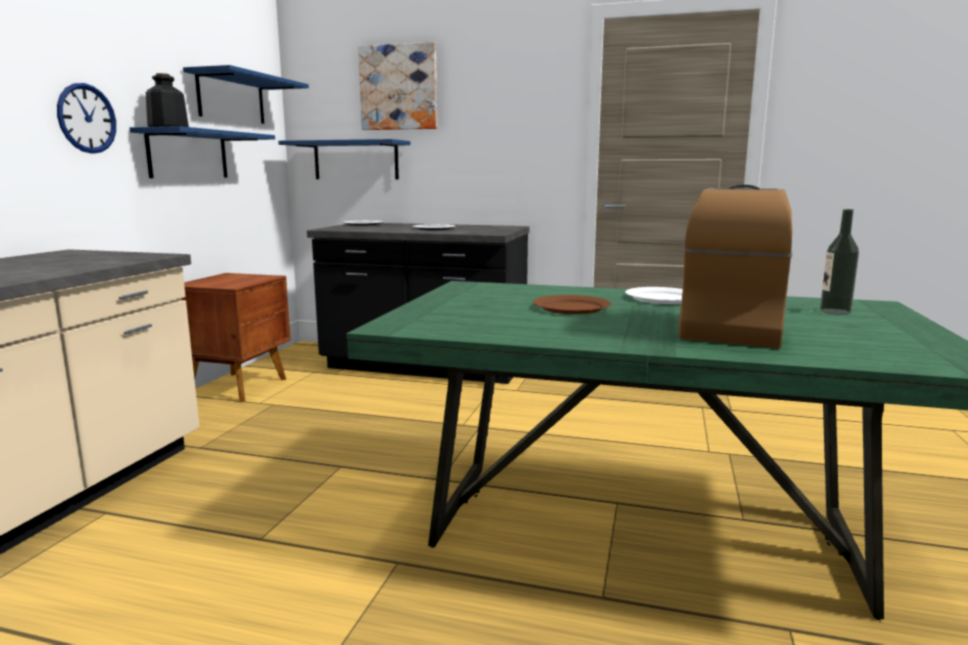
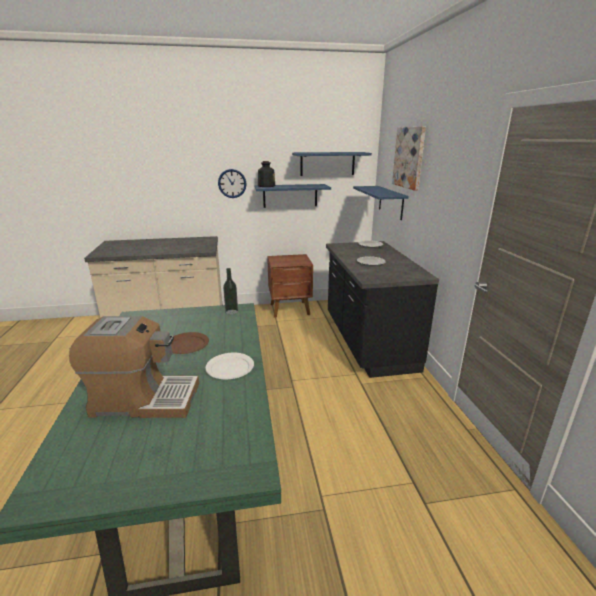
camera: 65 degrees right, 10 degrees up
(835, 311) = (209, 444): bottle -> bottle (231, 312)

